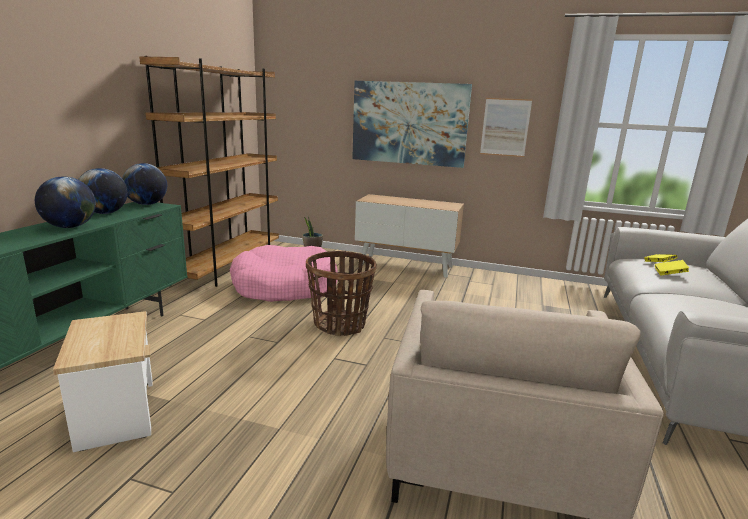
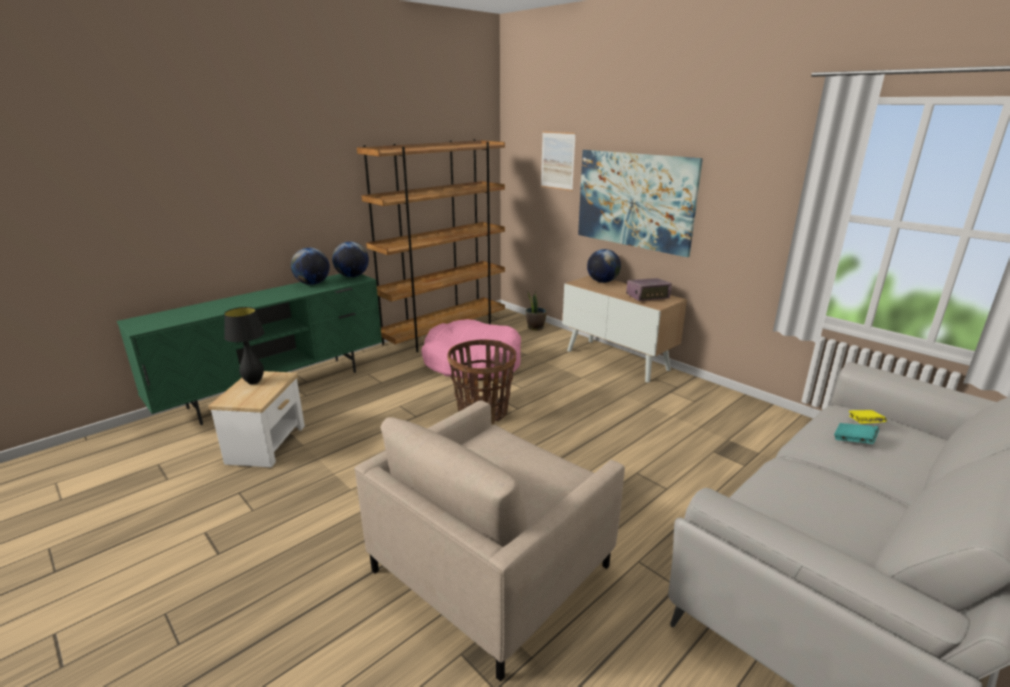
camera: 30 degrees right, 5 degrees up
(70, 227) = (275, 296): globe -> globe (602, 282)
(95, 330) = (254, 382): none -> black table lamp
(435, 204) = (647, 297): none -> radio
(505, 127) = (738, 213): picture -> picture (557, 160)
(669, 274) = (853, 441): yellow book -> turquoise book

